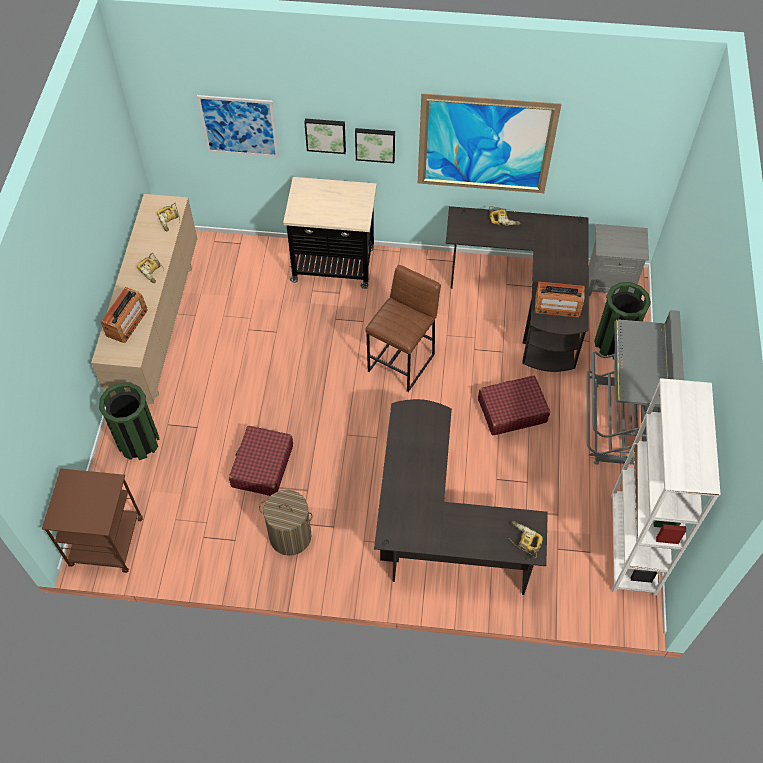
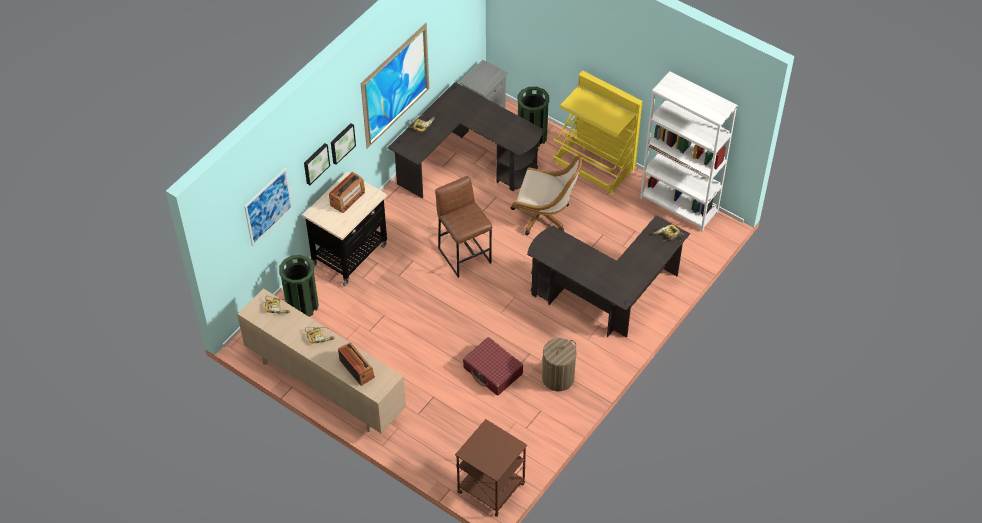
camera: 60 degrees left, 5 degrees down
(138, 442) = (421, 437): green trash can -> green trash can (302, 305)
(511, 410) = (545, 215): red suitcase -> office chair
(557, 306) = (514, 134): radio -> radio (347, 198)
(616, 425) = (593, 169): grey shoe rack -> yellow shoe rack

